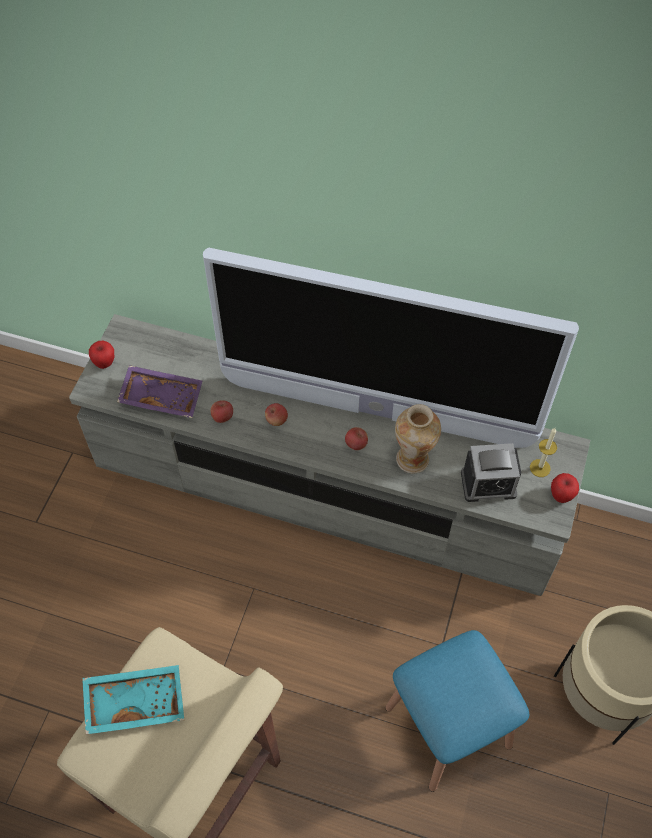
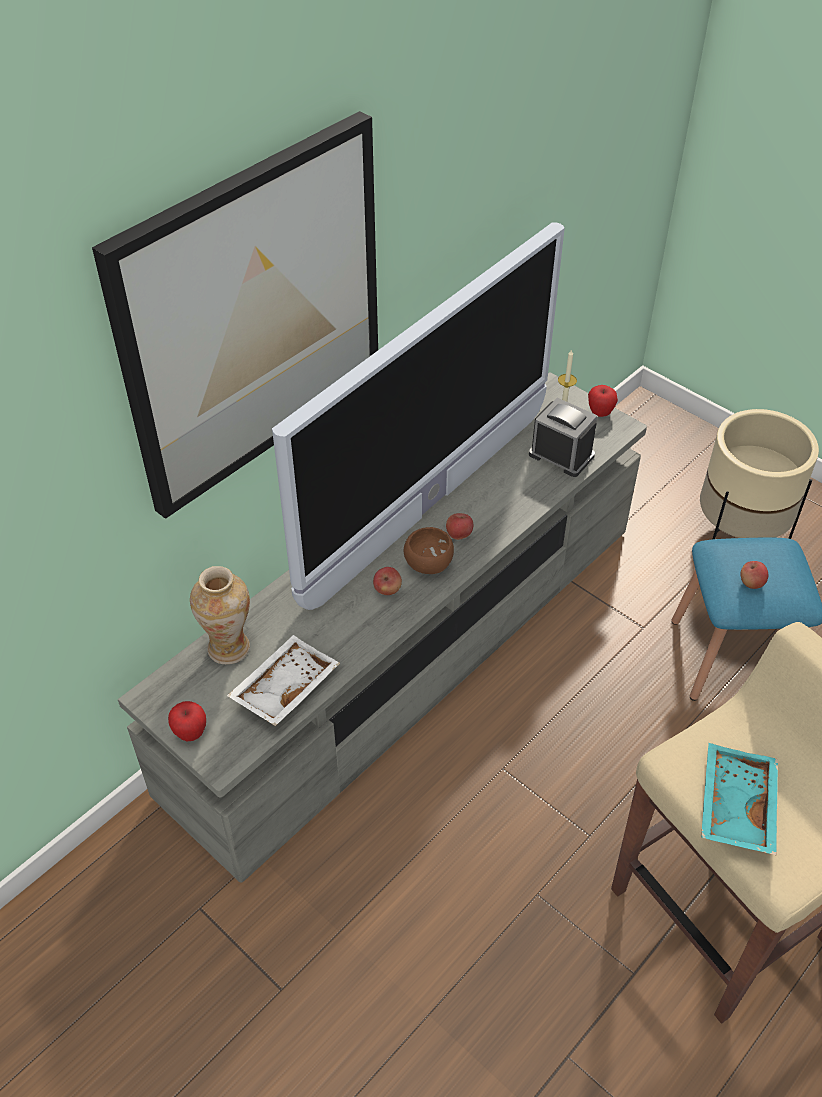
camera: 65 degrees left, 10 degrees down
(162, 396) = (284, 687): purple tray -> white tray
(222, 417) = (352, 637): apple -> apple (751, 583)
(257, 178) = (253, 317): none -> picture
(314, 437) = (429, 565): none -> brown bowl
(413, 459) = (502, 498): vase -> vase (228, 647)
(488, 484) = (561, 455): alarm clock -> alarm clock turned 75 degrees counterclockwise

